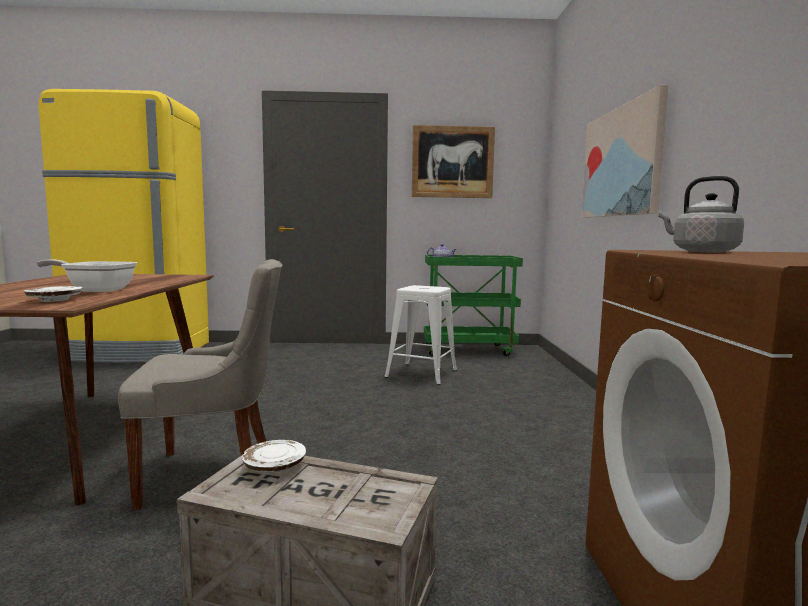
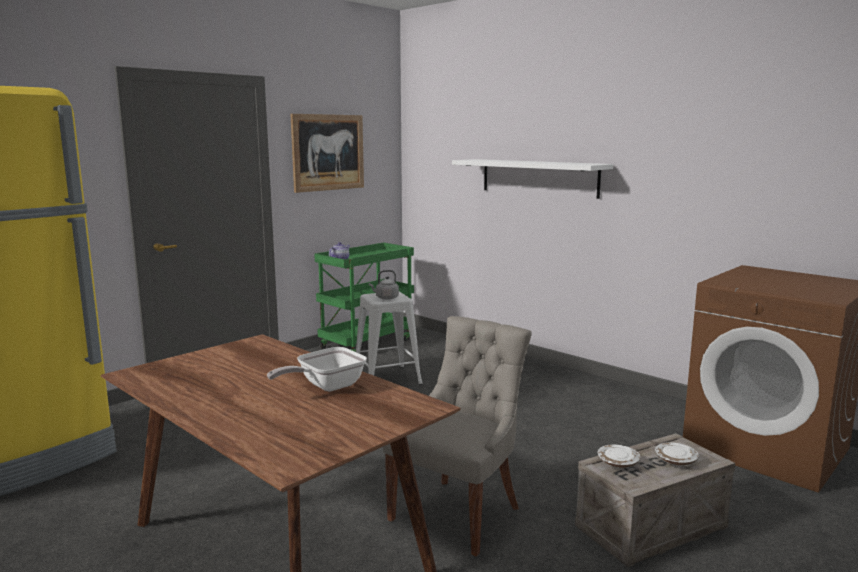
camera: 45 degrees left, 5 degrees up
(54, 300) = (382, 406): white plate -> white plate (676, 461)
(622, 162) = (538, 177): picture -> white shelf
(700, 251) = (737, 280): grey kettle -> grey kettle (385, 298)

